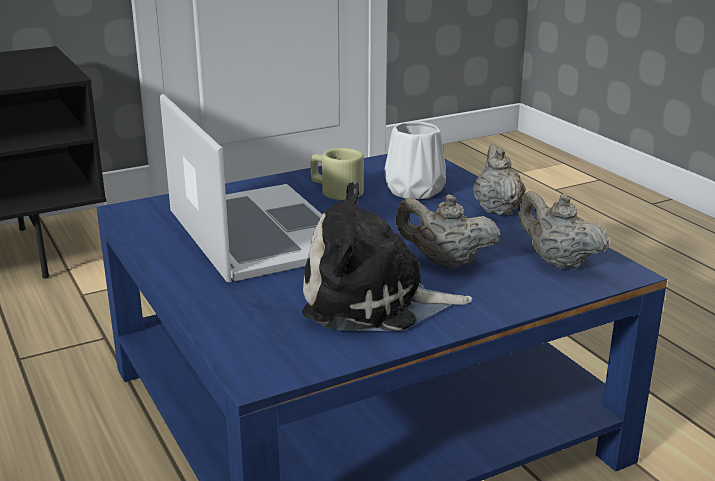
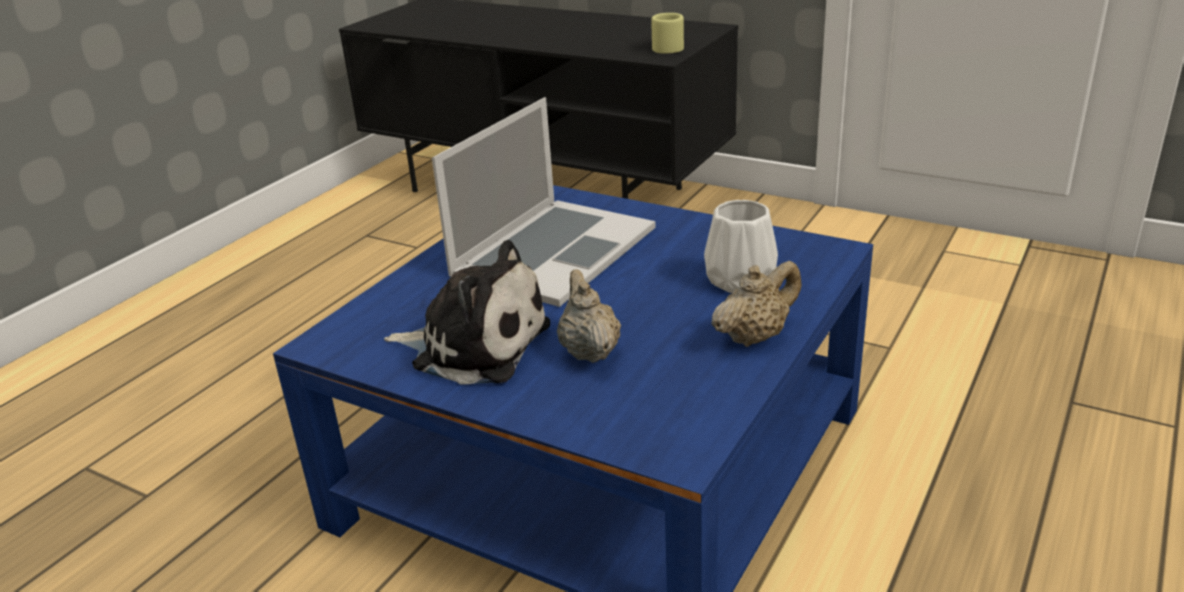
camera: 60 degrees right, 5 degrees up
(335, 191) = (684, 247): beige mug -> beige mug (667, 47)
(374, 301) = (475, 345): plush toy -> plush toy turned 135 degrees clockwise
(557, 262) = (661, 410): beige teapot -> none

